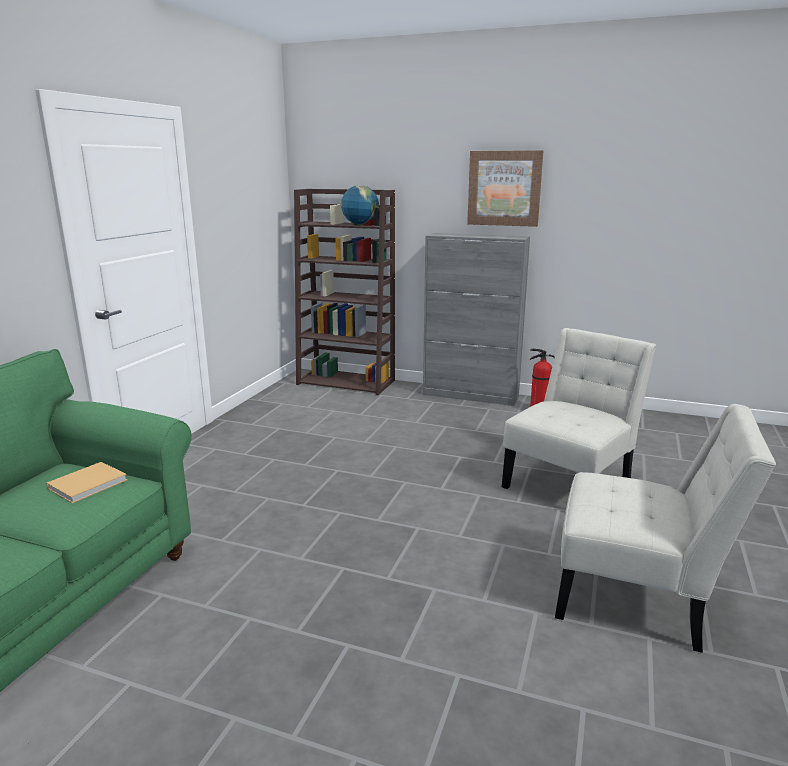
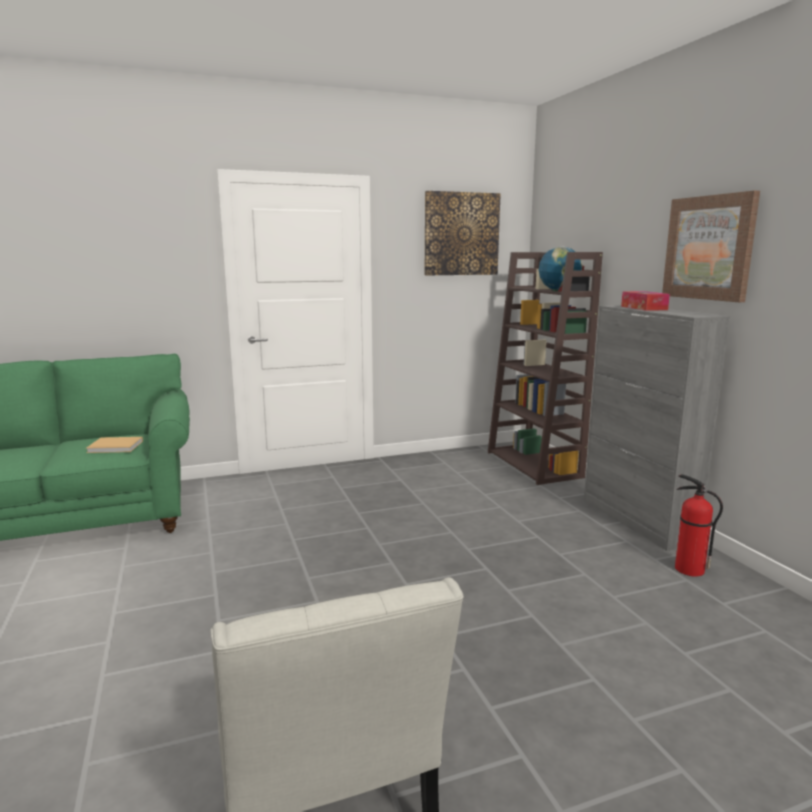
camera: 50 degrees right, 5 degrees down
(249, 172) = (461, 234): none -> picture
(462, 235) = (643, 308): none -> tissue box
(570, 483) = (540, 655): white chair -> none

